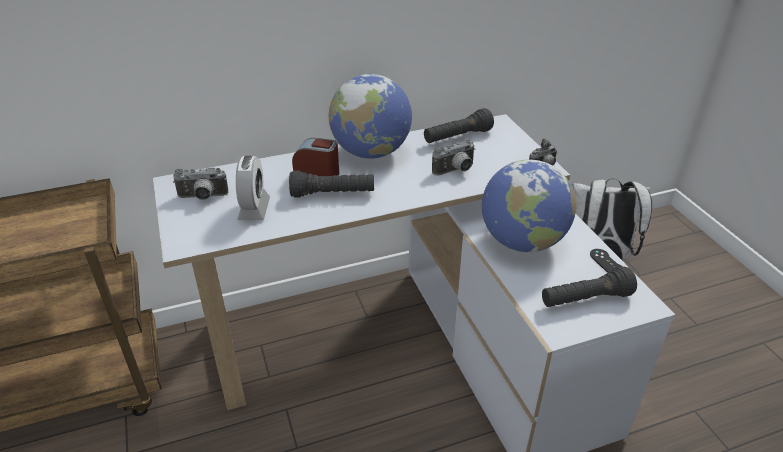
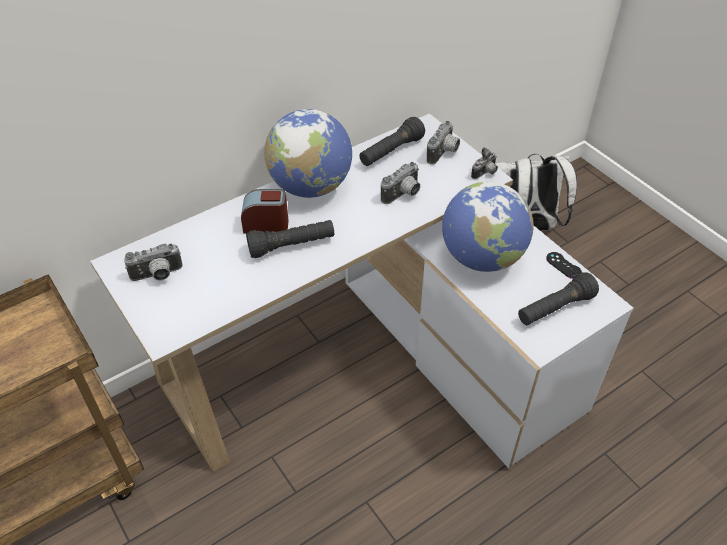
camera: 15 degrees left, 10 degrees up
(254, 209) = (218, 279): alarm clock -> none
(508, 145) = (444, 153): none -> camera

